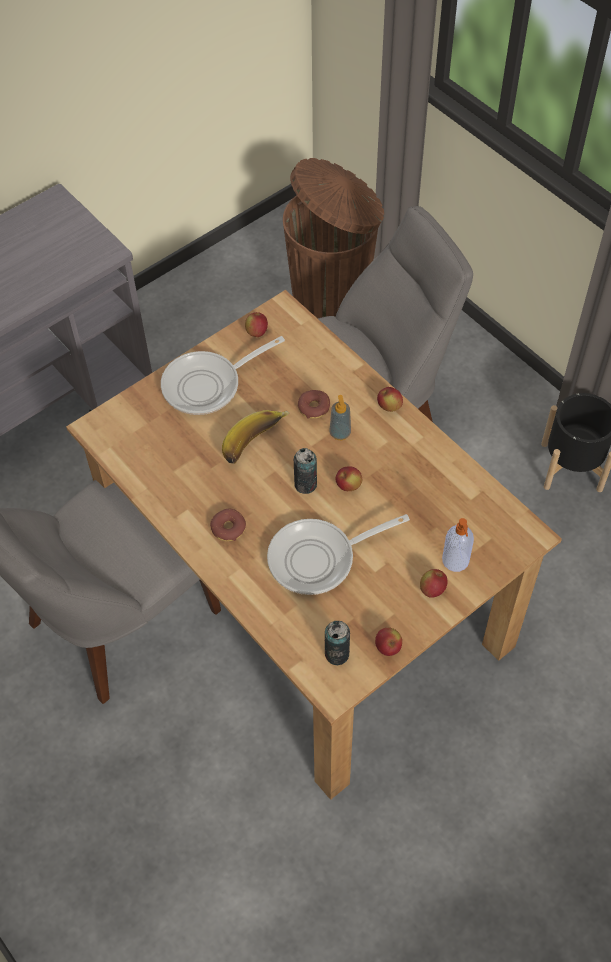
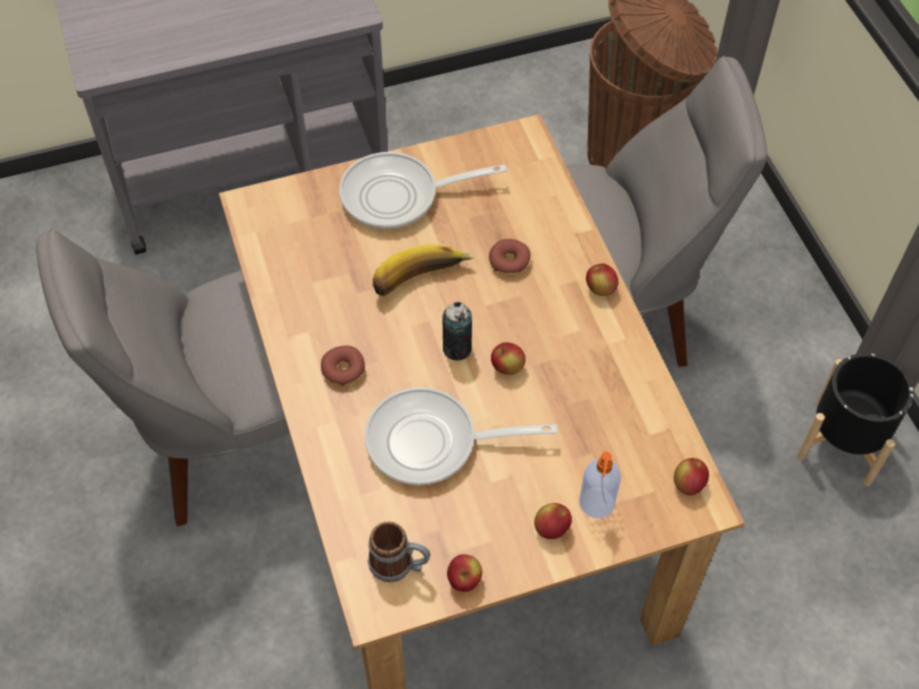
camera: 20 degrees right, 0 degrees up
(256, 332) = (483, 153): apple -> apple (688, 484)
(337, 654) = (399, 565): can -> mug
(340, 433) = (526, 301): soap dispenser -> none

